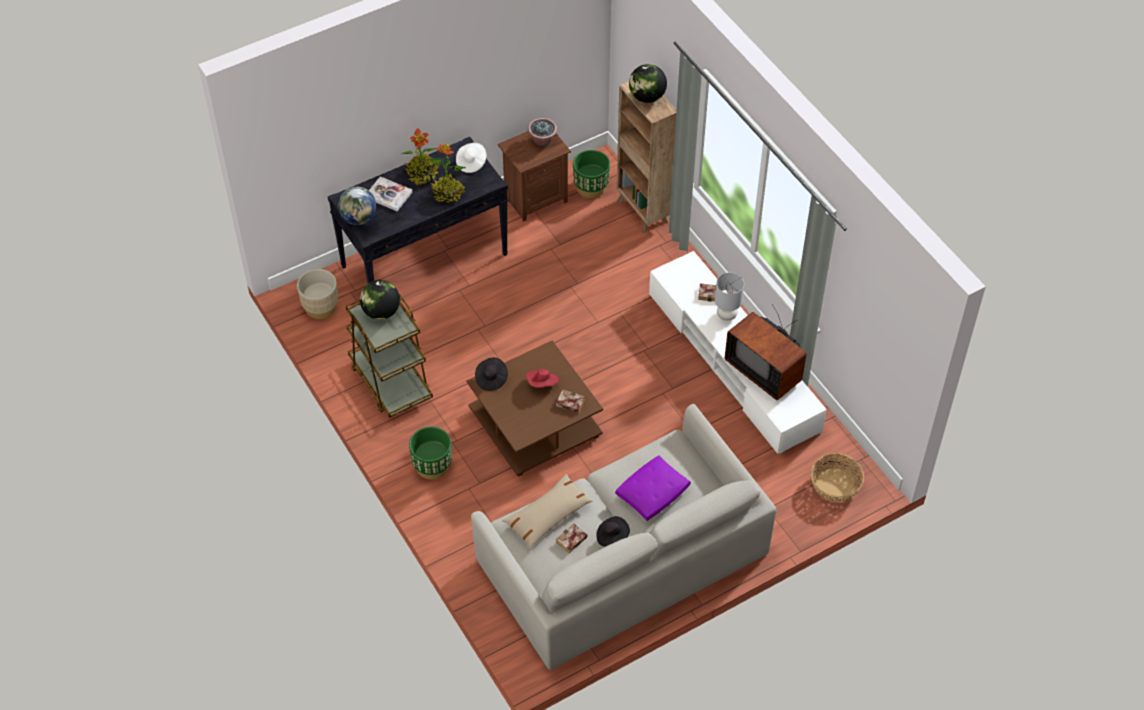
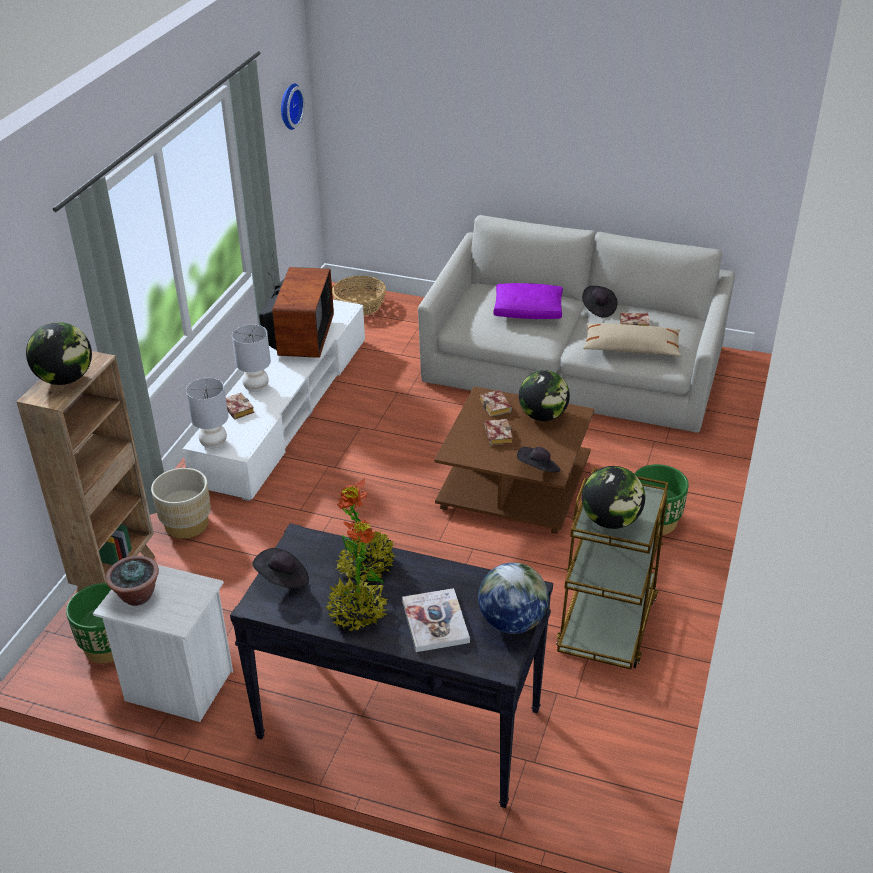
camera: 130 degrees left, 15 degrees down
(320, 307) = (593, 775): beige planter -> beige planter (186, 524)
(471, 163) = (283, 580): white hat -> black hat
(535, 198) = (177, 687): brown nightstand -> white nightstand
(536, 419) = (543, 416): none -> globe
(542, 383) = (497, 434): red hat -> book
(683, 266) = (214, 443): none -> grey table lamp
(895, 328) = (289, 106): none -> wall clock

